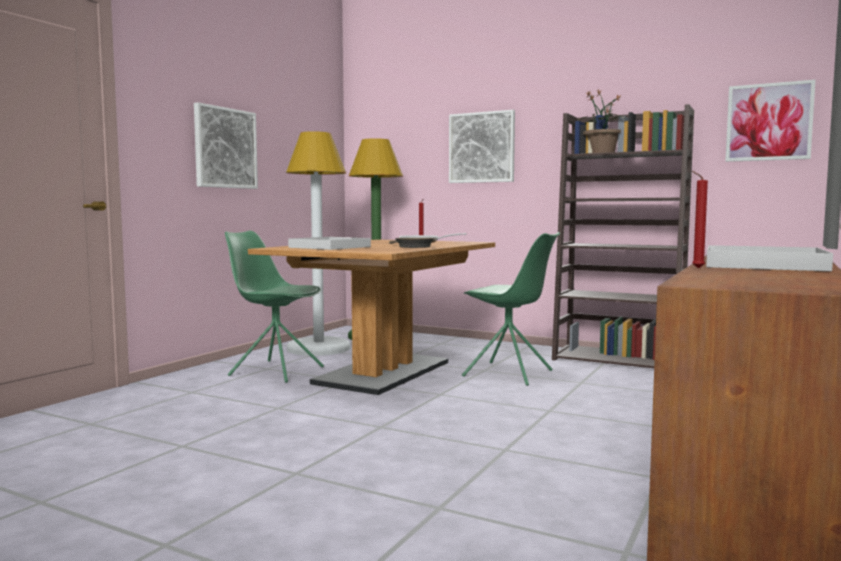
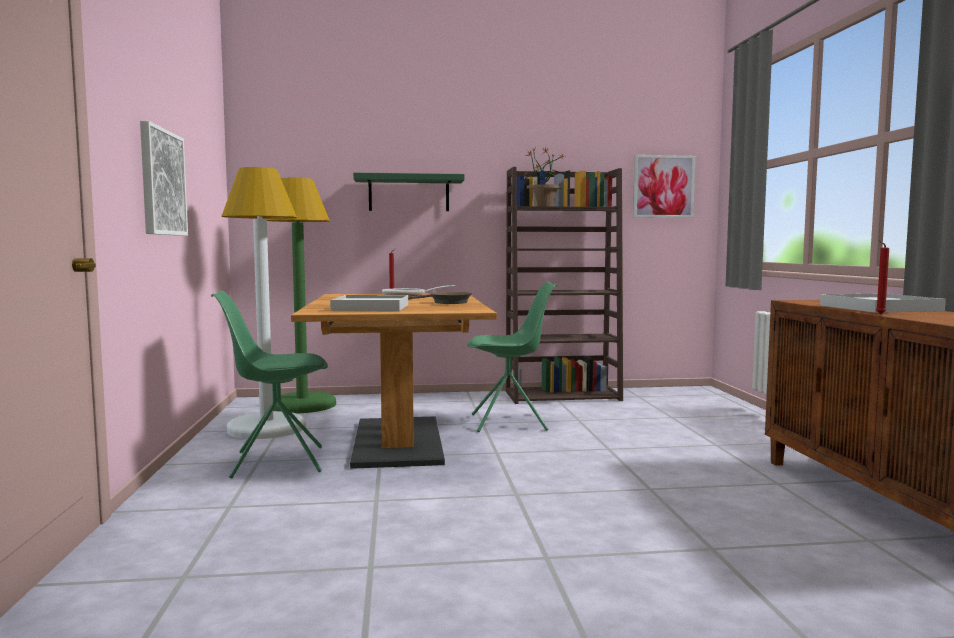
camera: 35 degrees left, 0 degrees up
(482, 147) = (409, 193): picture -> green shelf

